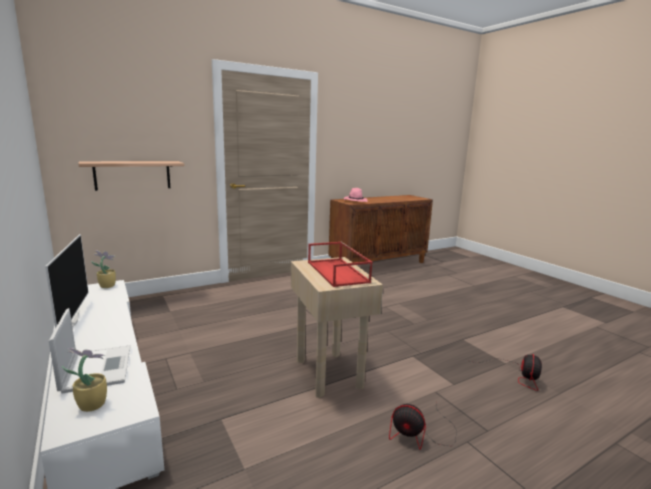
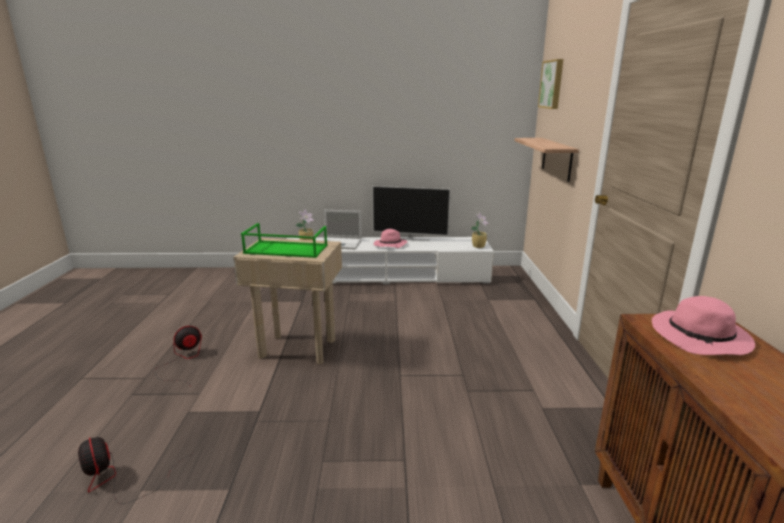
camera: 120 degrees right, 5 degrees up
(86, 108) = (552, 84): none -> picture
(106, 329) = (389, 245): none -> pink hat
(338, 272) = (285, 249): red tray -> green tray

